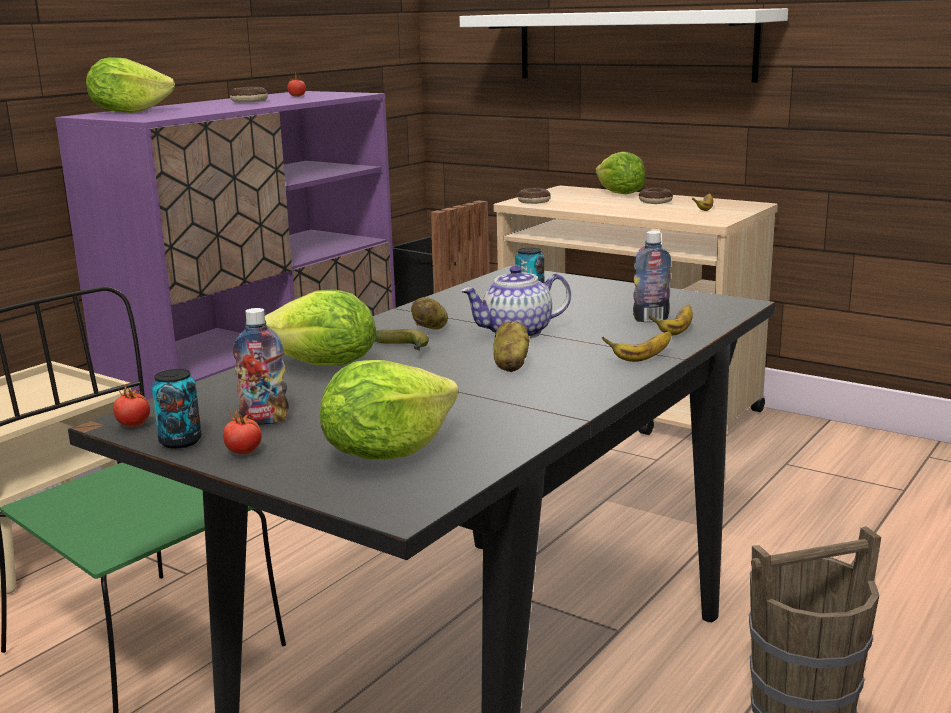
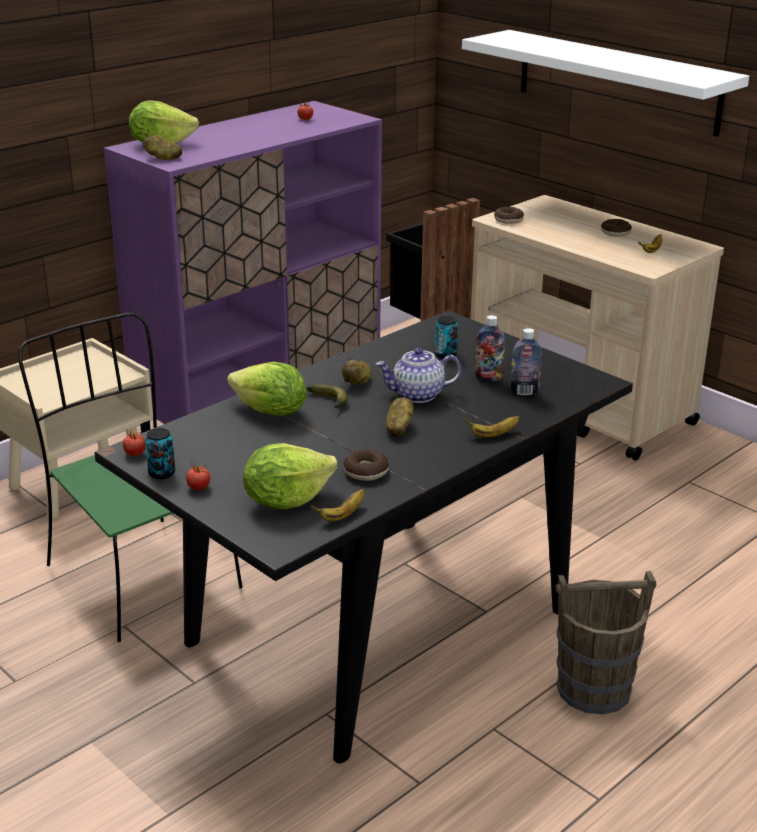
camera: 10 degrees right, 10 degrees up
(133, 117) = (162, 158): none -> potato
(249, 101) = (262, 129): donut -> donut (366, 472)
(264, 420) = (218, 461): bottle -> bottle (488, 378)
(619, 194) = (590, 216): lettuce -> none
(676, 332) = (534, 409): banana -> banana (342, 515)

